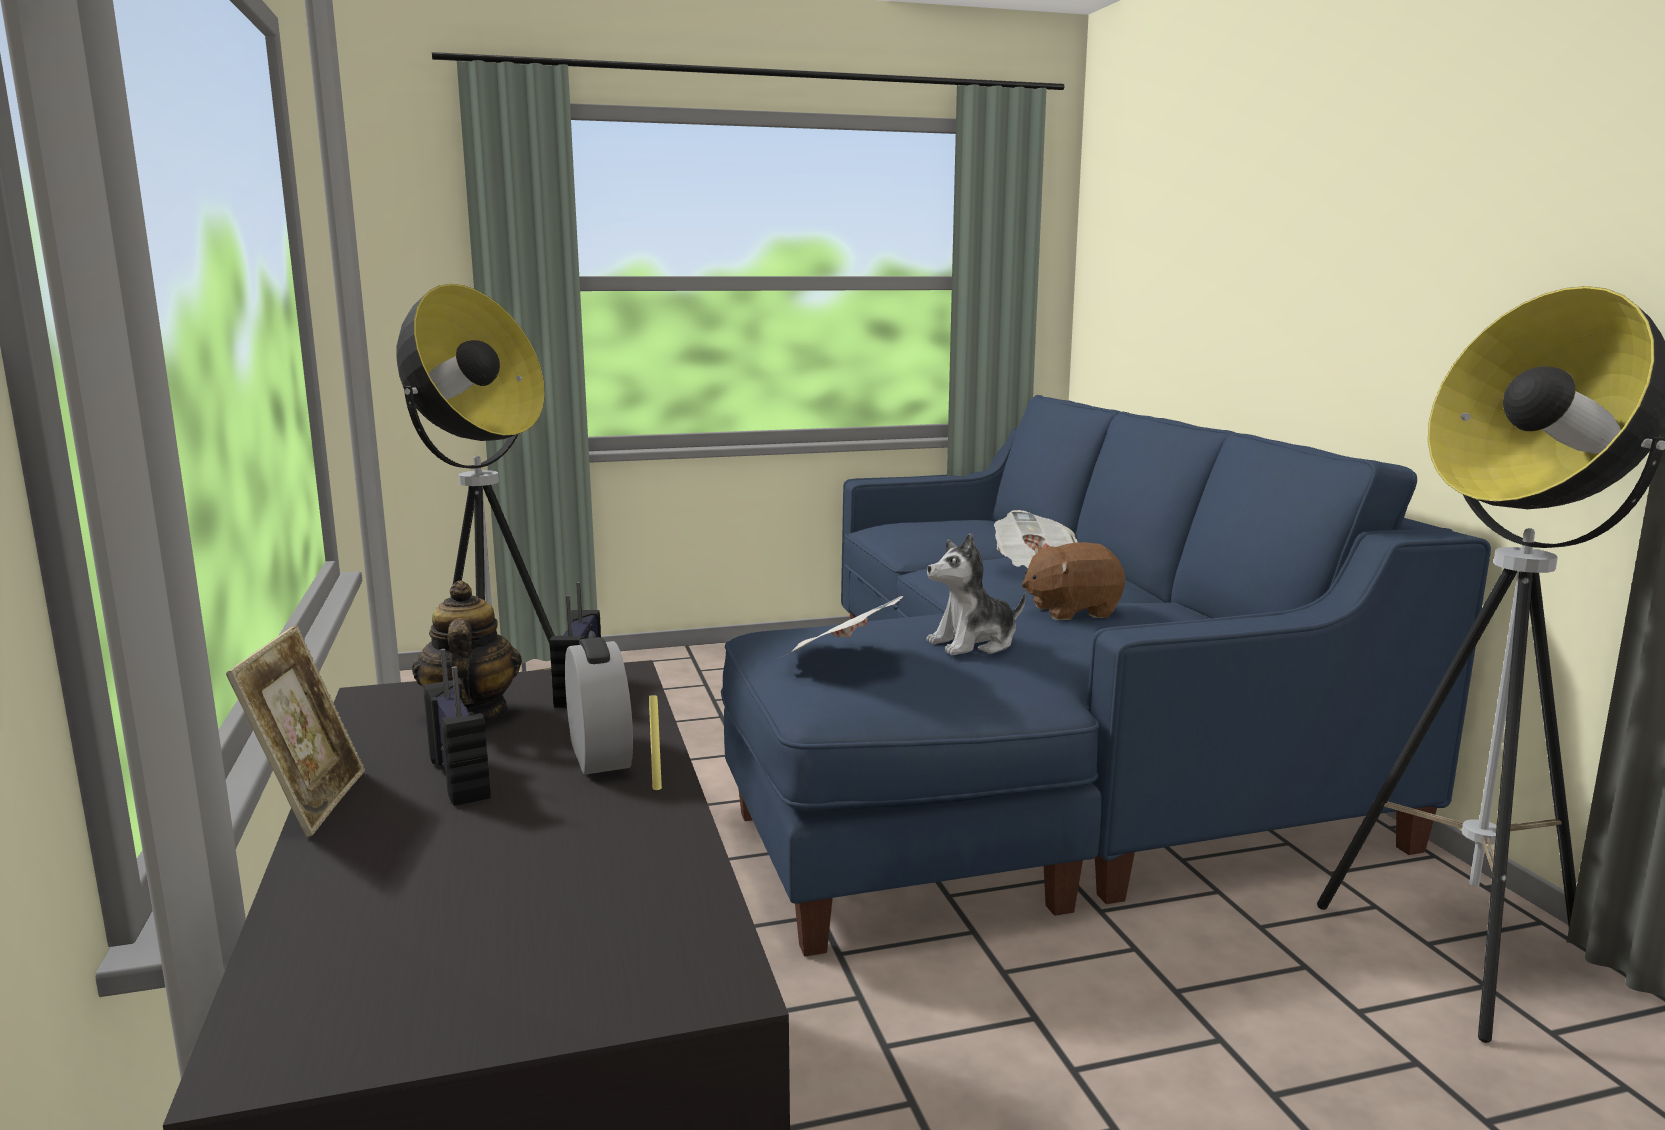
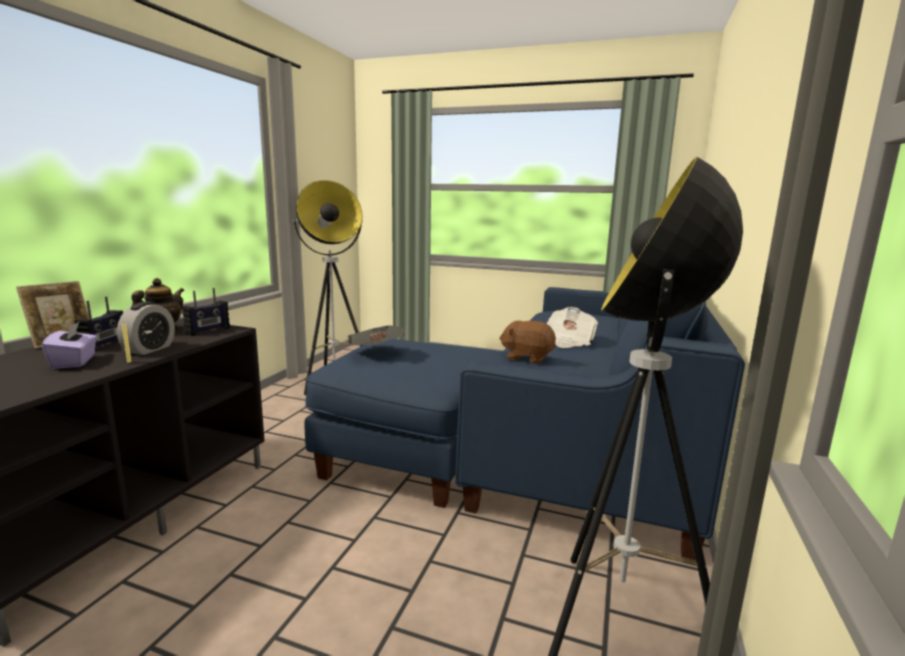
camera: 35 degrees right, 0 degrees up
(538, 826) = (75, 362): none -> purple tissue box
(974, 643) = (445, 359): plush toy -> none

